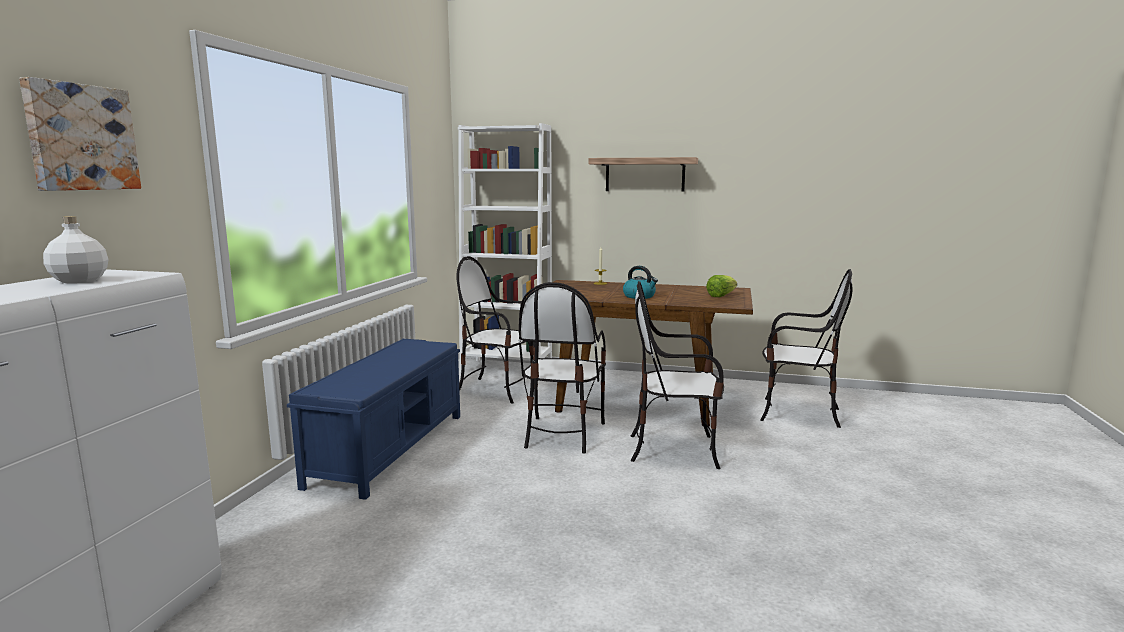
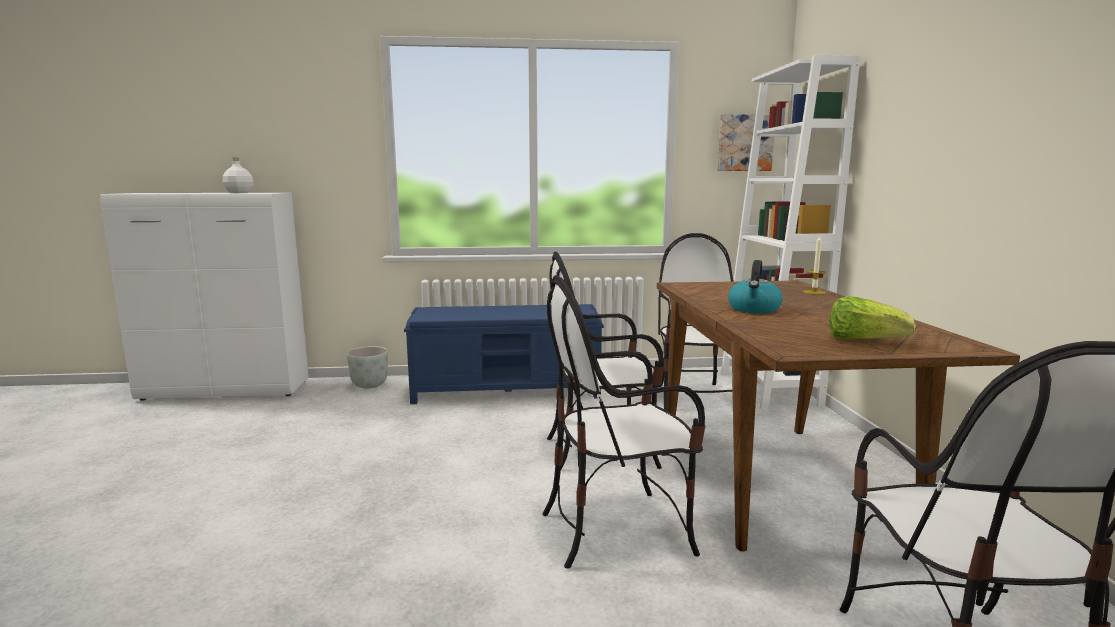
camera: 70 degrees right, 0 degrees up
(80, 137) = (290, 116): picture -> picture (744, 143)
(256, 521) = (370, 385): none -> grey planter
(645, 174) = (956, 115): shelf -> none
(674, 450) = (617, 529): chair -> chair turned 90 degrees counterclockwise

